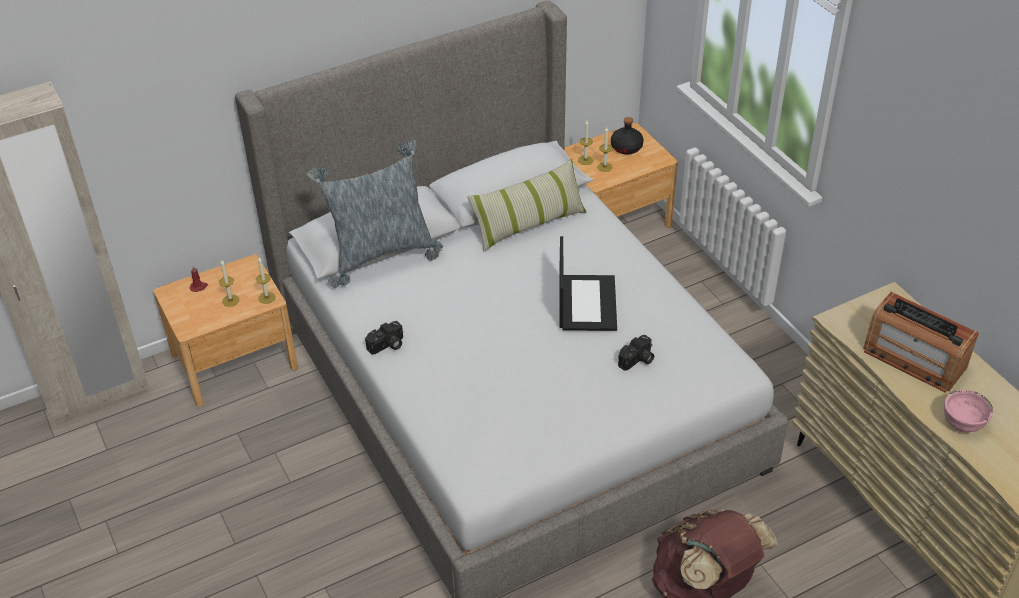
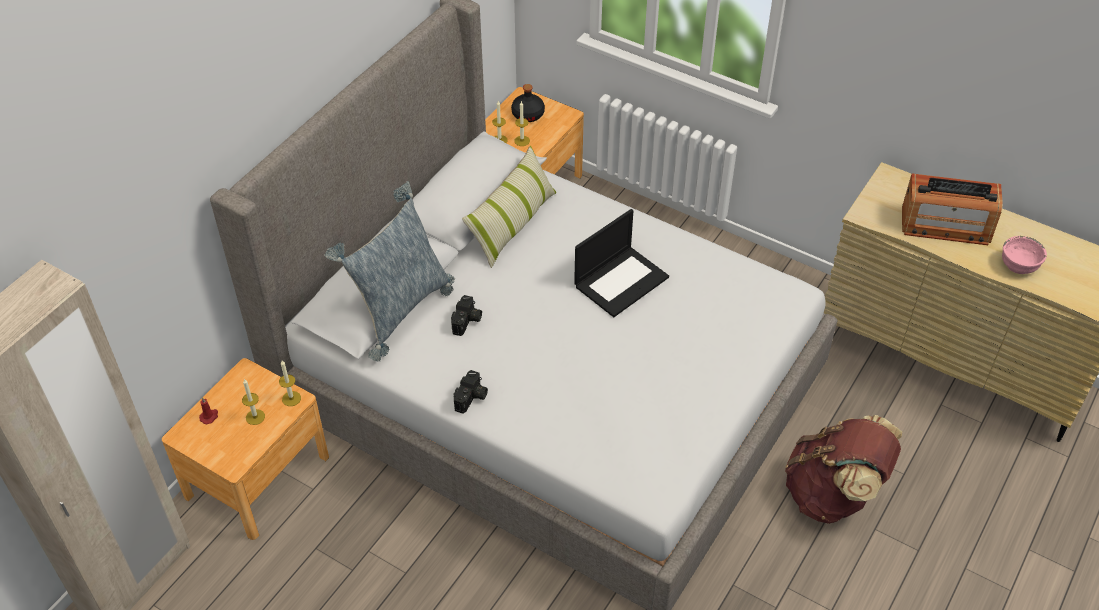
camera: 30 degrees left, 5 degrees up
(586, 302) = (621, 280): laptop -> laptop turned 75 degrees clockwise
(637, 361) = (705, 318): camera -> camera (467, 322)

